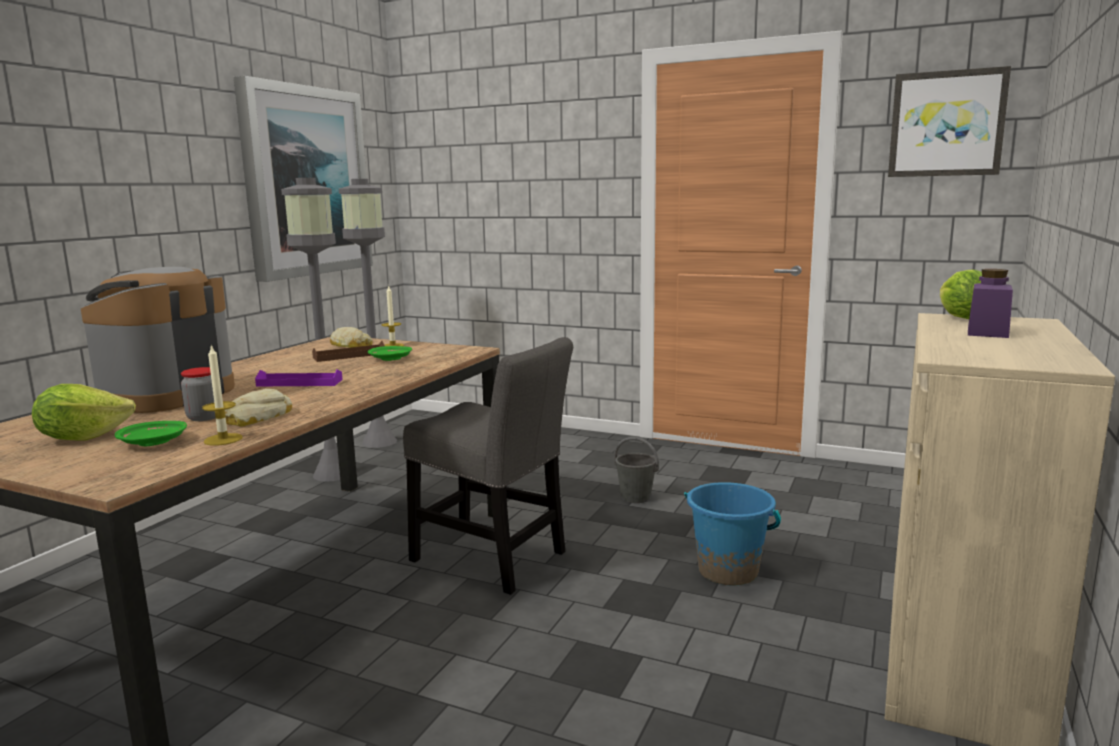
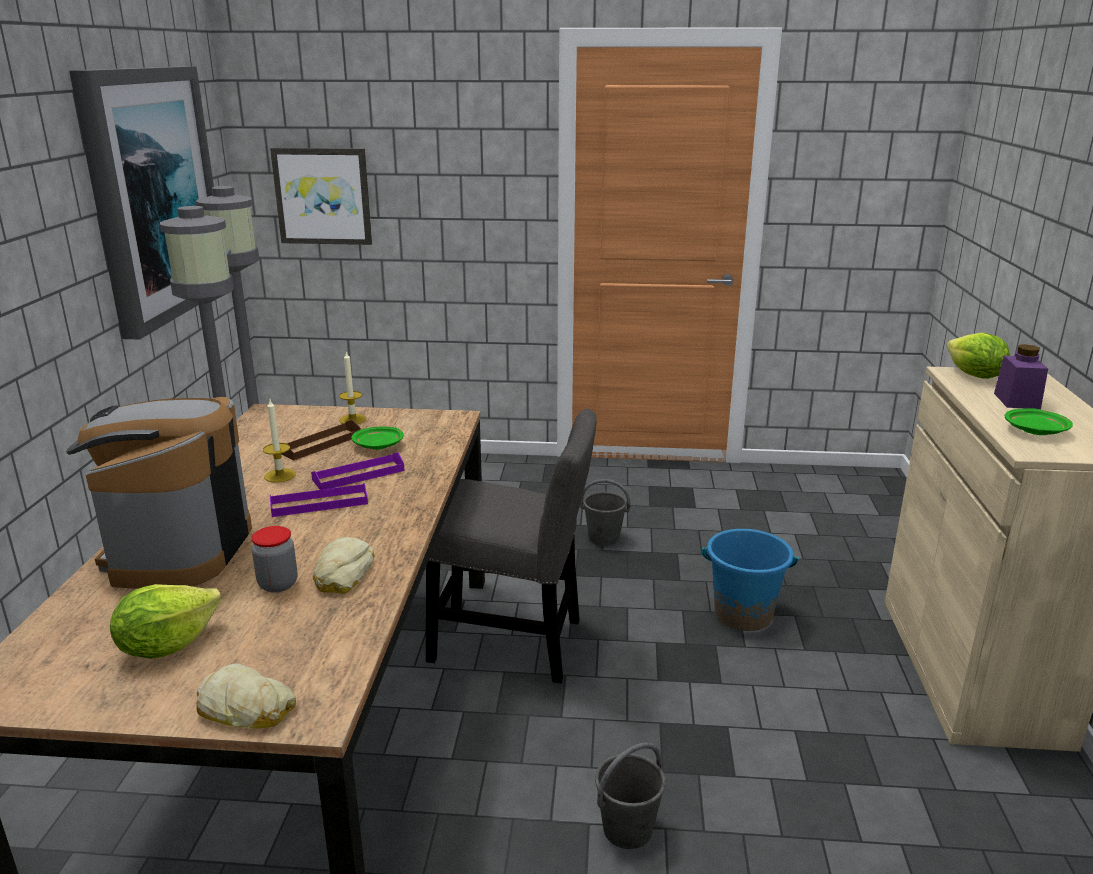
camera: 20 degrees left, 10 degrees up
(154, 442) = (272, 639): green plate -> green plate (1036, 431)
(223, 439) = (349, 619): candle -> candle (280, 475)
(351, 345) = (299, 422): bread -> bread (246, 709)
(351, 372) = (358, 475): none -> purple tray
(480, 716) = (628, 829): none -> grey bucket
(946, 124) = (878, 134): picture -> picture (323, 196)

